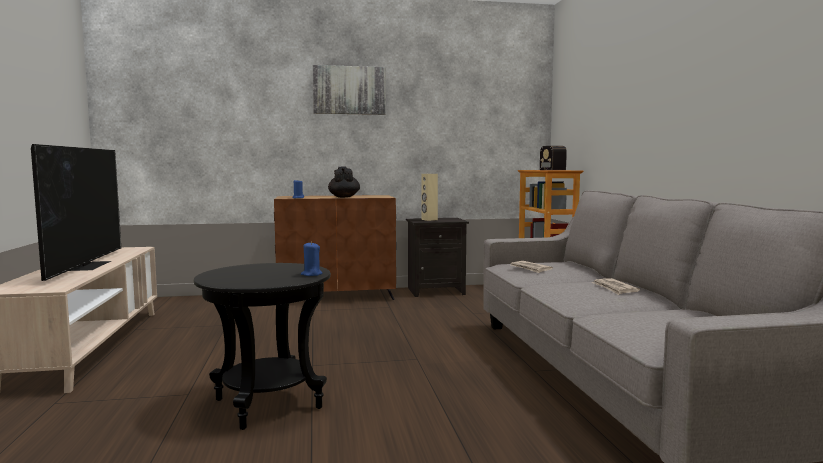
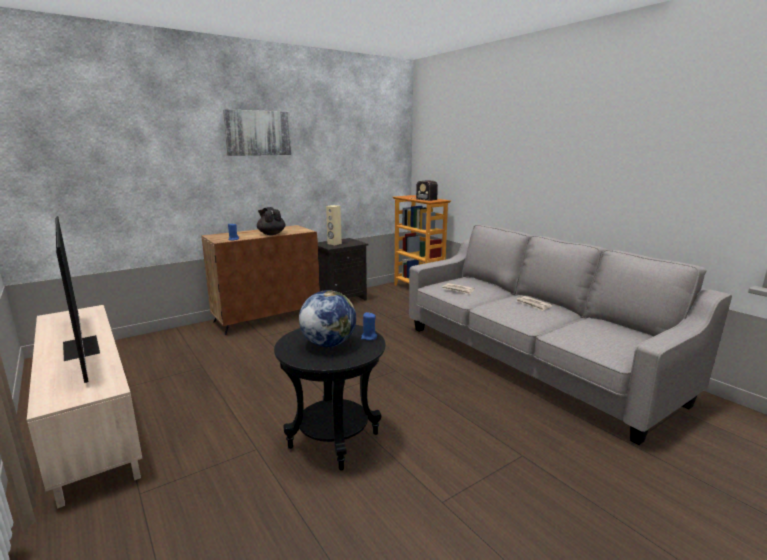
camera: 25 degrees left, 10 degrees up
(260, 274) = (328, 344): none -> globe

